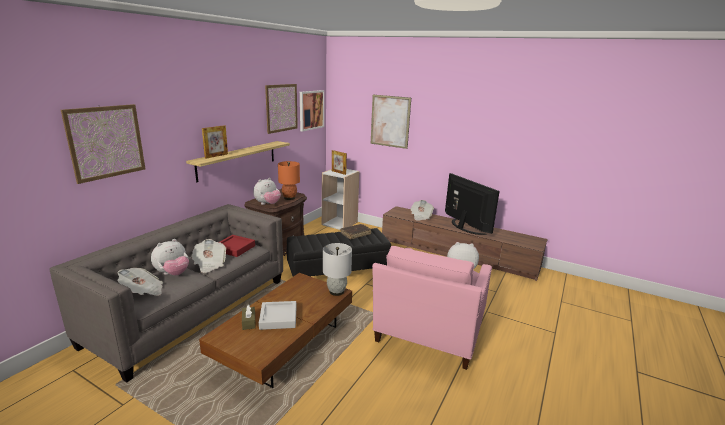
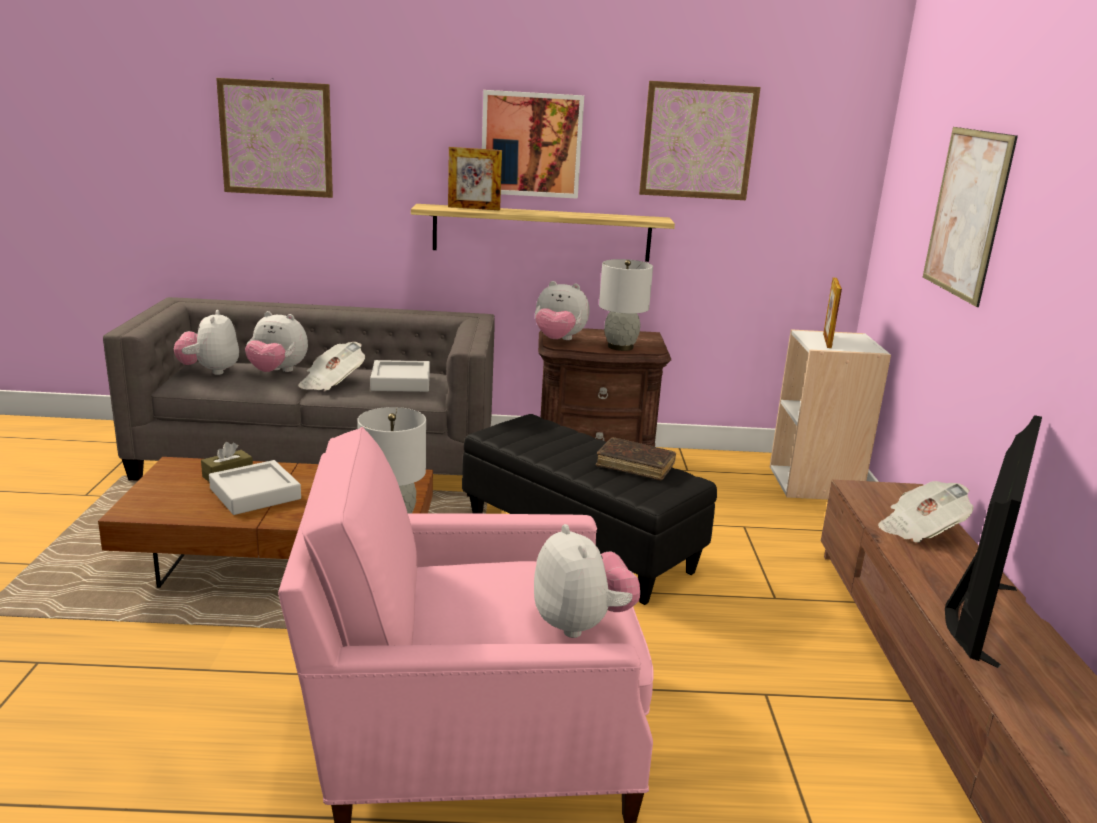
camera: 60 degrees right, 0 degrees up
(143, 291) = (210, 371): newspaper -> plush toy
(235, 248) = (401, 382): red tray -> grey tray
(289, 198) = (620, 347): orange table lamp -> white table lamp
(311, 110) = (814, 163): picture -> picture (531, 144)

